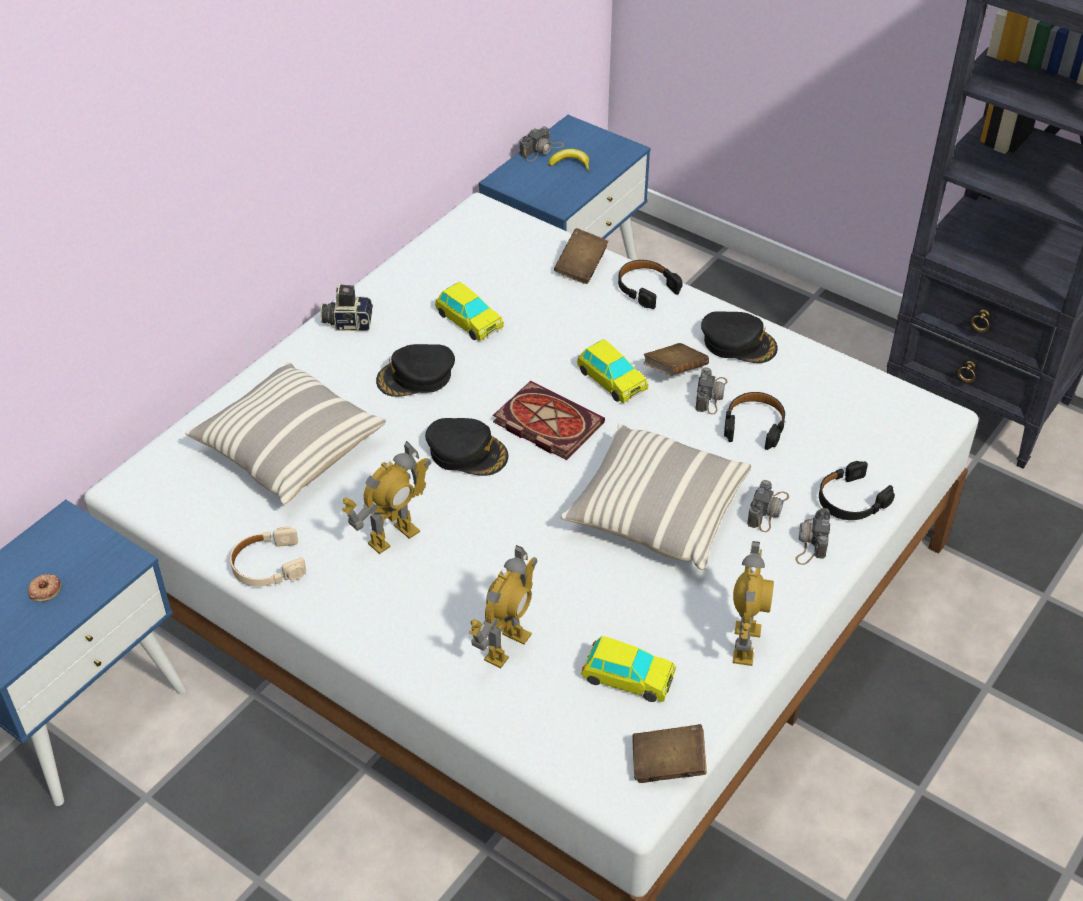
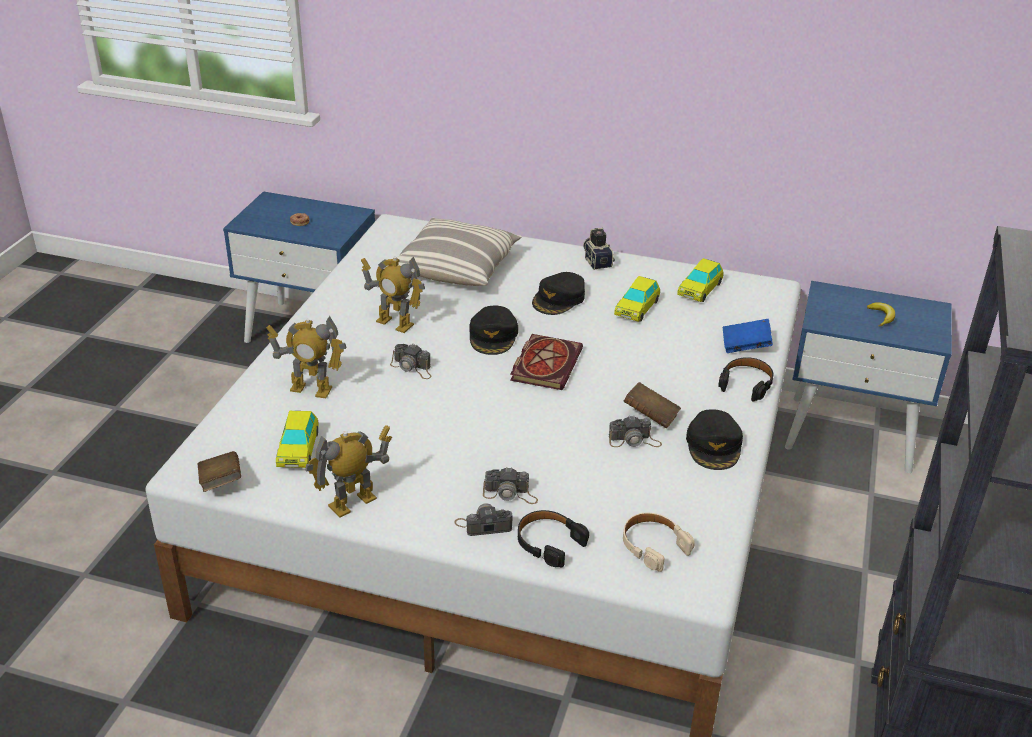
camera: 70 degrees right, 10 degrees down
(268, 565) = (347, 284): beige headphones -> beige headphones (653, 546)
(416, 377) = (559, 299): black cap -> black cap turned 105 degrees counterclockwise
(541, 150) = (885, 300): camera -> camera (412, 368)
(581, 267) = (745, 346): brown book -> blue book
(612, 381) = (615, 386): toy car -> toy car (699, 290)
(656, 512) = (476, 434): pillow -> none
(744, 643) = (353, 503): toy robot -> toy robot turned 150 degrees clockwise
(754, 425) = (611, 471): black headphones -> none

